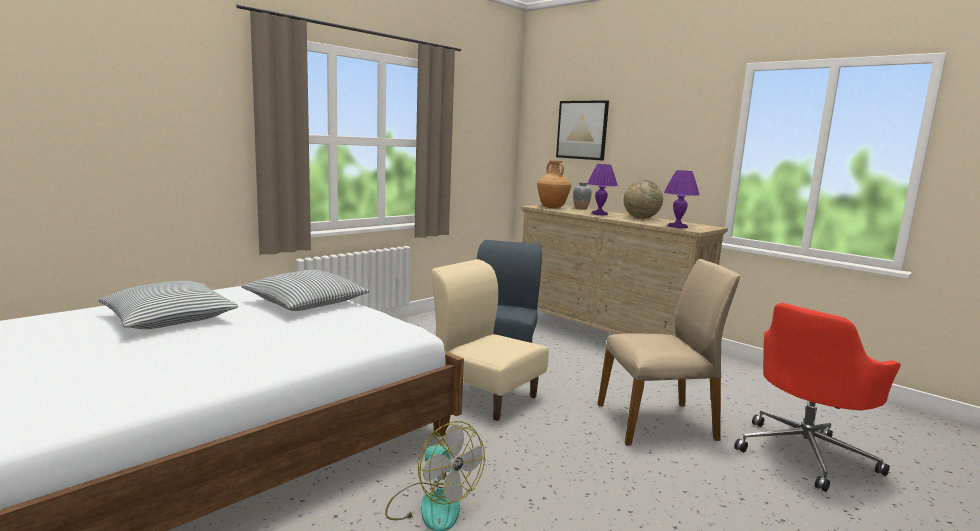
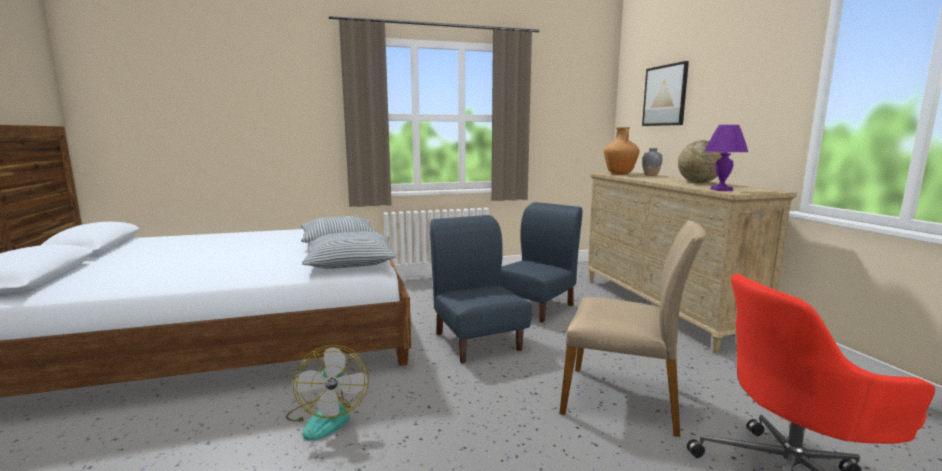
camera: 30 degrees right, 0 degrees up
(169, 318) = (240, 243): pillow -> pillow (350, 262)
(486, 396) = (477, 341): beige chair -> blue chair
(600, 214) = (657, 179): purple table lamp -> none

